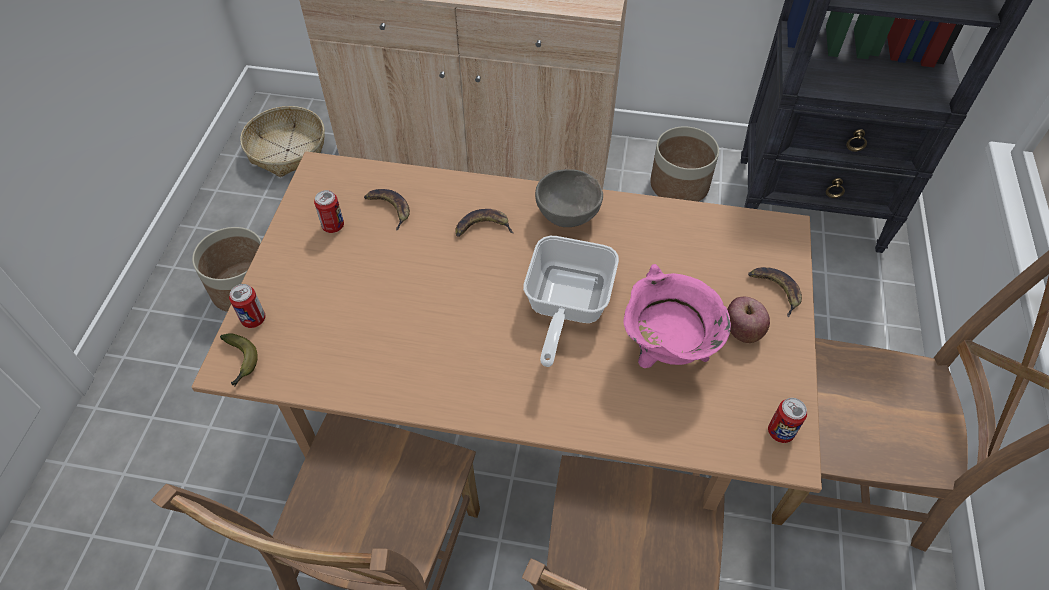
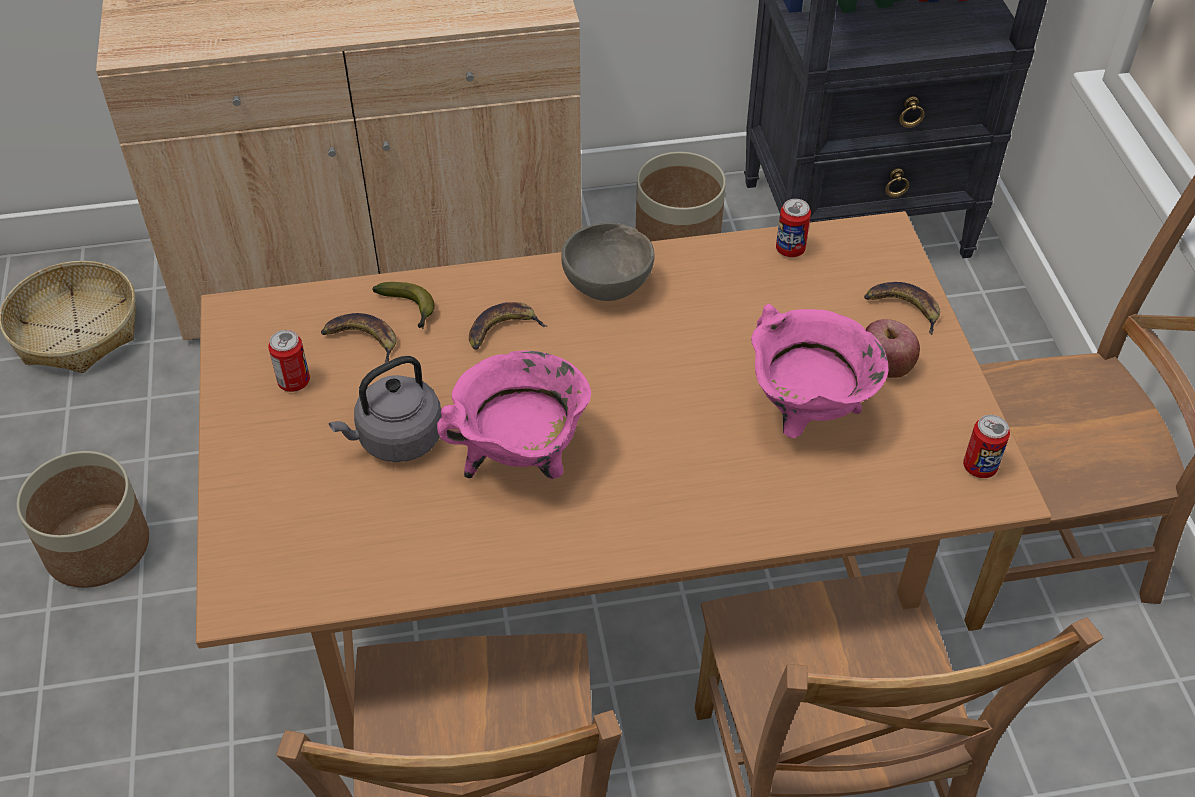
camera: 20 degrees left, 5 degrees down
(240, 362) = (252, 590): banana -> banana (409, 309)
(253, 319) = (242, 531): can -> can (790, 249)
(378, 285) = (396, 440): none -> grey kettle
(453, 324) = (522, 460): none -> pink cooking pot
(565, 306) = (657, 398): frying pan -> none

